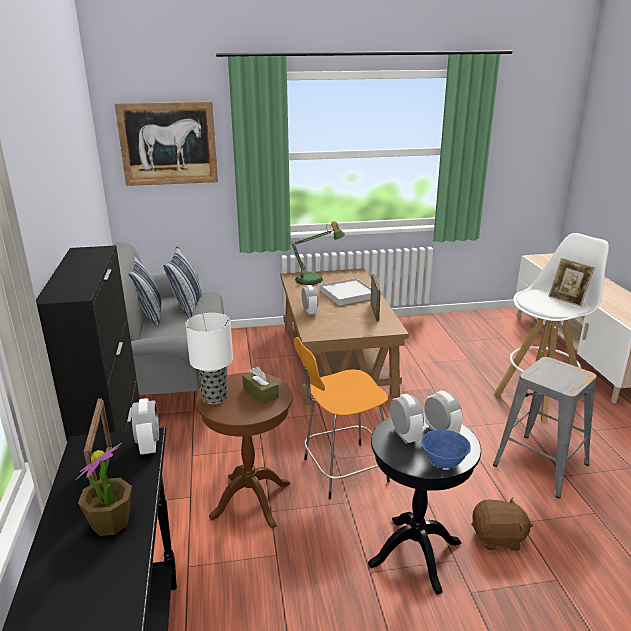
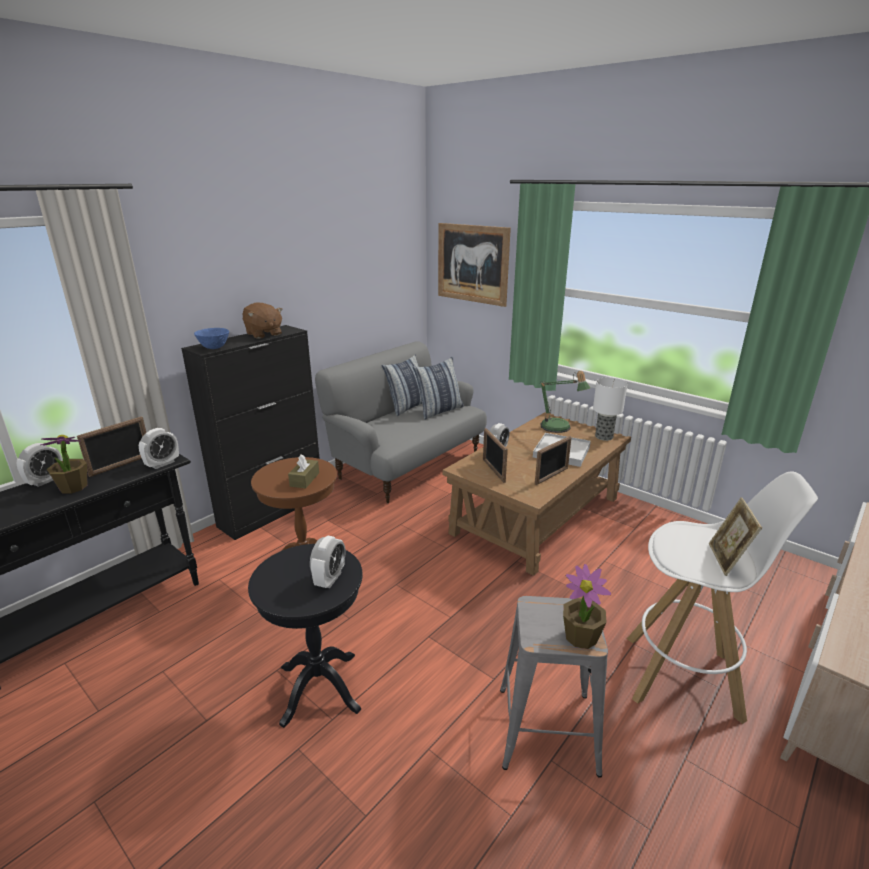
camera: 50 degrees right, 0 degrees up
(214, 397) = (280, 466): table lamp -> table lamp (603, 436)
(335, 325) = (493, 470): none -> picture frame
(342, 471) = (384, 595): orange stool -> none
(405, 435) = (306, 562): alarm clock -> alarm clock (46, 480)
(443, 462) = (280, 597): blue bowl -> blue bowl (214, 348)
(498, 538) = (388, 739): brown plush toy -> brown plush toy (263, 334)
(575, 374) = (581, 637): none -> potted plant

